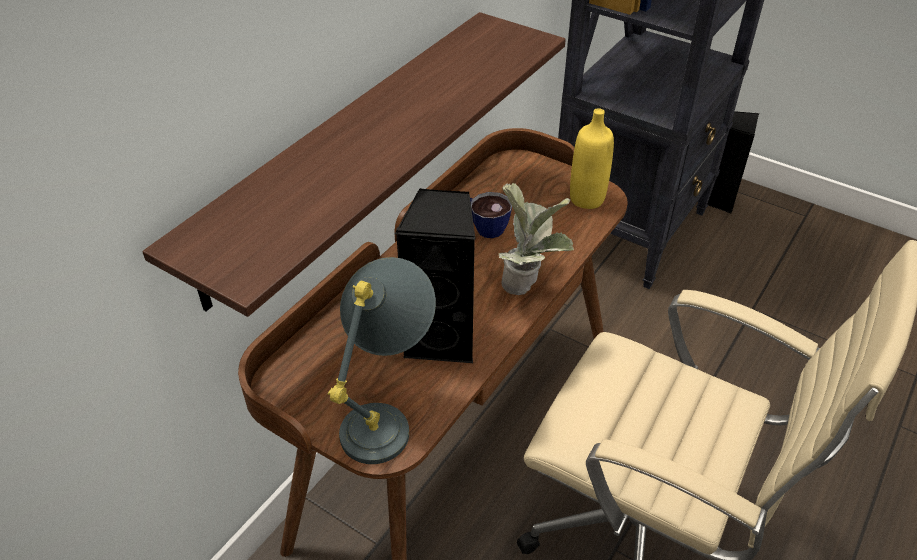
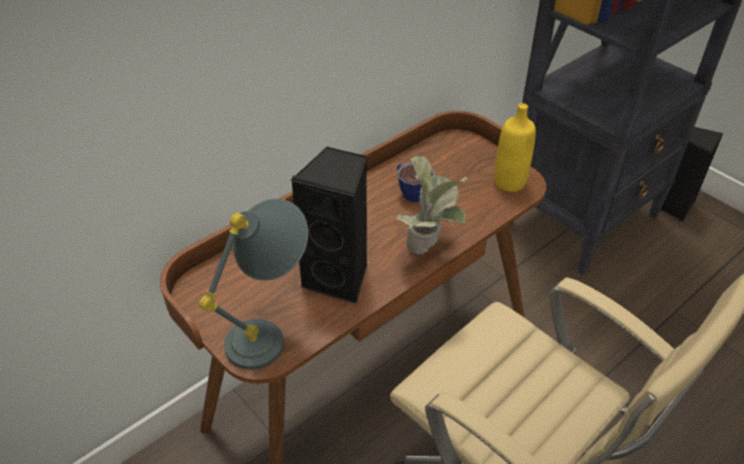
camera: 15 degrees right, 0 degrees up
(346, 151) = (288, 107): shelf -> none

